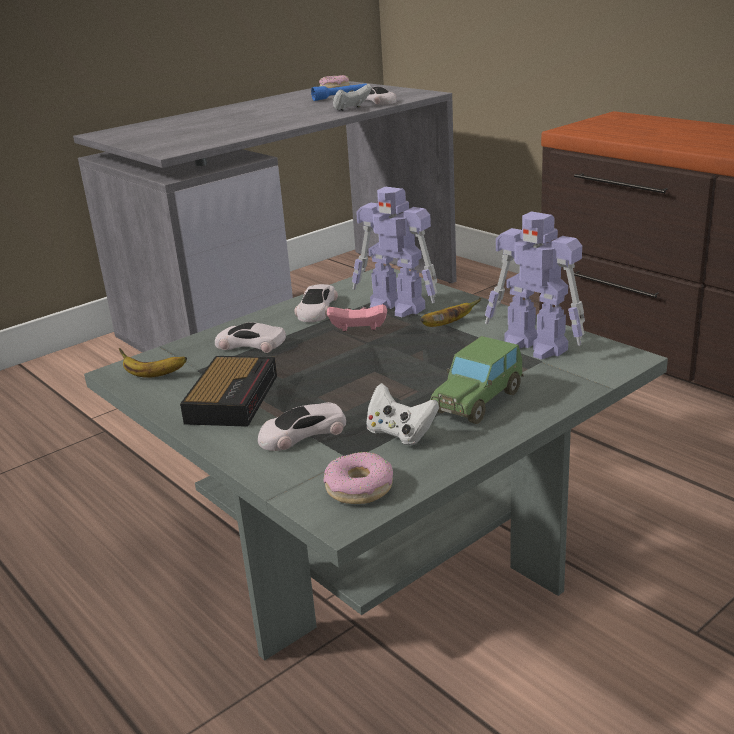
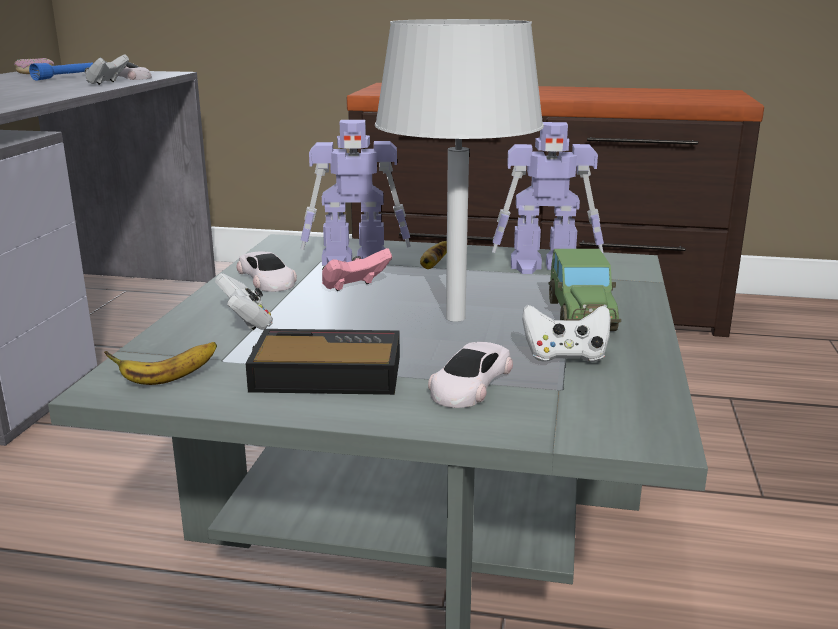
camera: 40 degrees left, 5 degrees down
(233, 397) = (323, 374): alarm clock -> alarm clock turned 60 degrees counterclockwise
(250, 344) = (246, 323): white toy car -> white game controller
(359, 487) = (619, 409): donut -> none
(383, 377) = (456, 318): none -> grey table lamp

